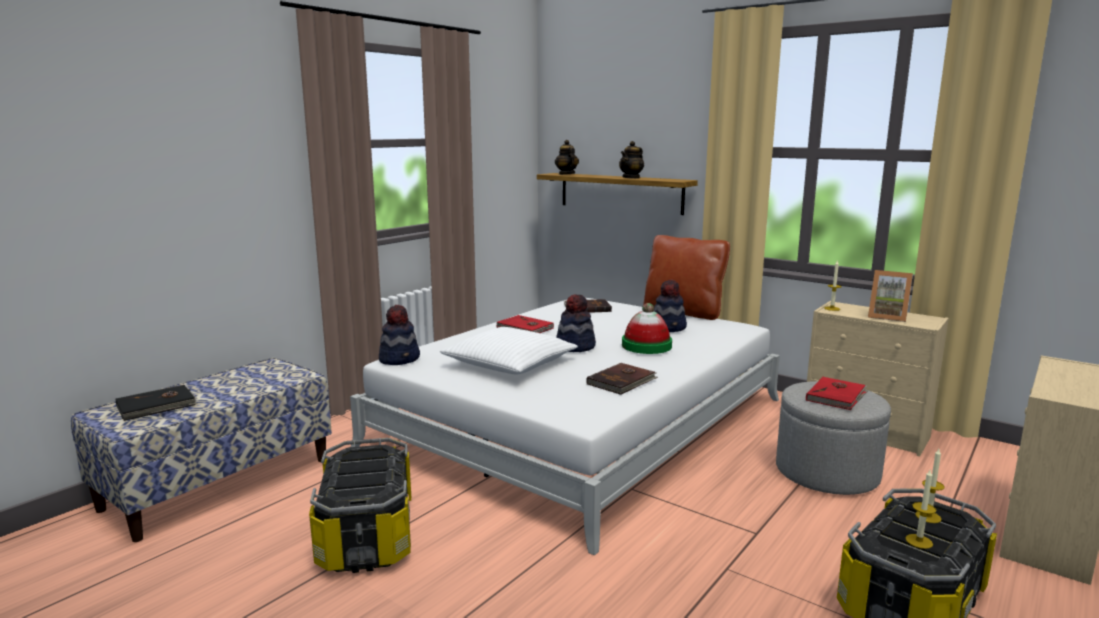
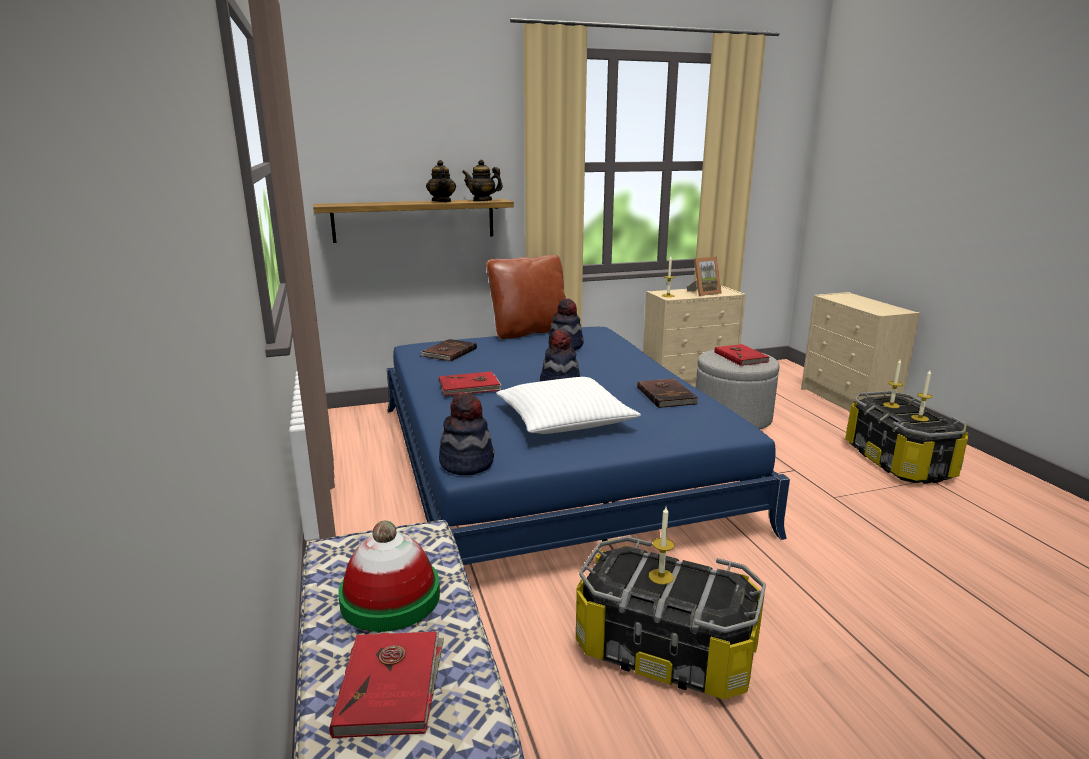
camera: 55 degrees left, 5 degrees up
(157, 406) = (391, 685): black book -> red book
(365, 468) = (661, 576): none -> candle
(566, 174) = (346, 203): teapot -> teapot (482, 200)
(581, 422) = (548, 462): white bed -> blue bed
(646, 346) = (595, 364): hat -> hat (390, 598)

